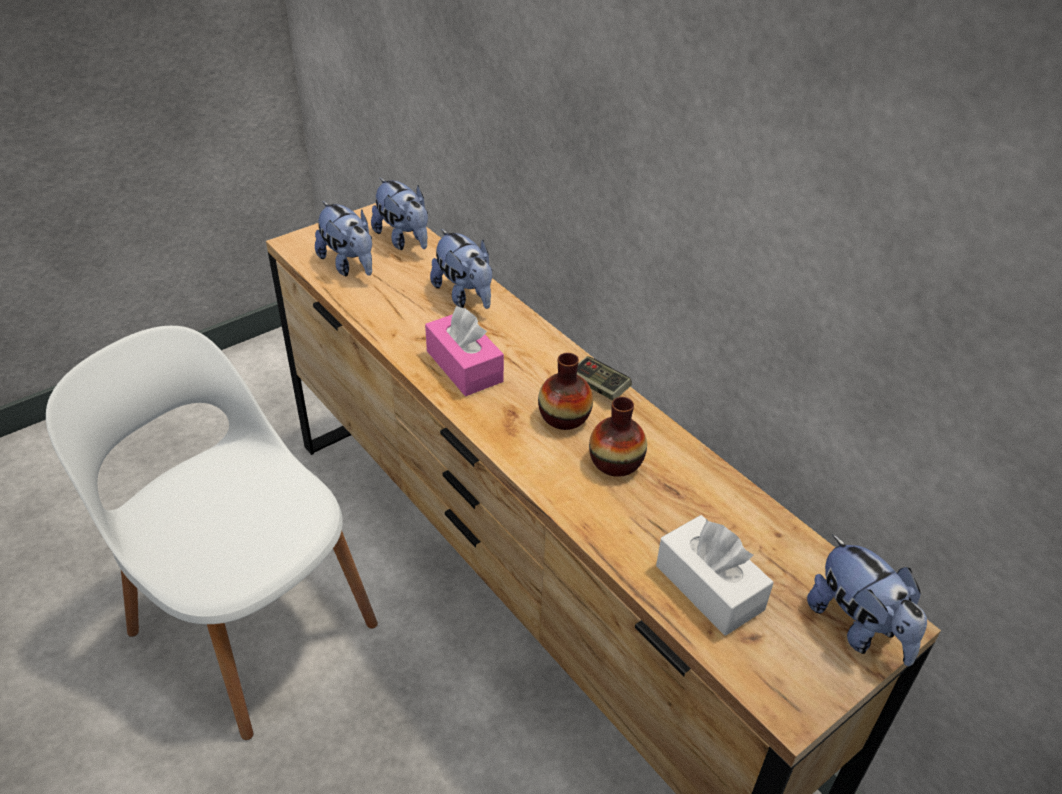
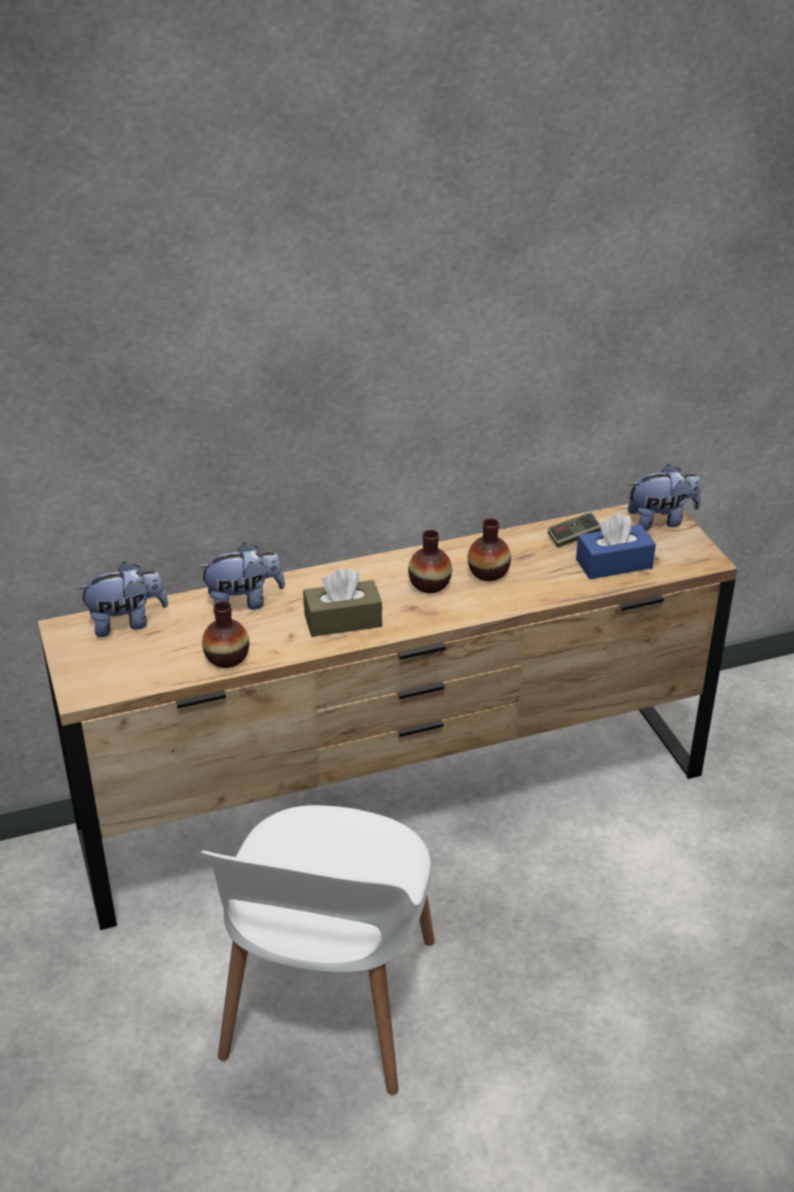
camera: 70 degrees left, 5 degrees down
(249, 622) = (328, 1004): white chair -> white chair turned 45 degrees counterclockwise
(349, 265) = (148, 663): plush toy -> none
(372, 307) = (227, 657): none -> vase
(464, 366) = (343, 620): pink tissue box -> brown tissue box
(599, 387) = (403, 560): game controller -> game controller (574, 537)
(709, 587) = (614, 564): white tissue box -> blue tissue box

